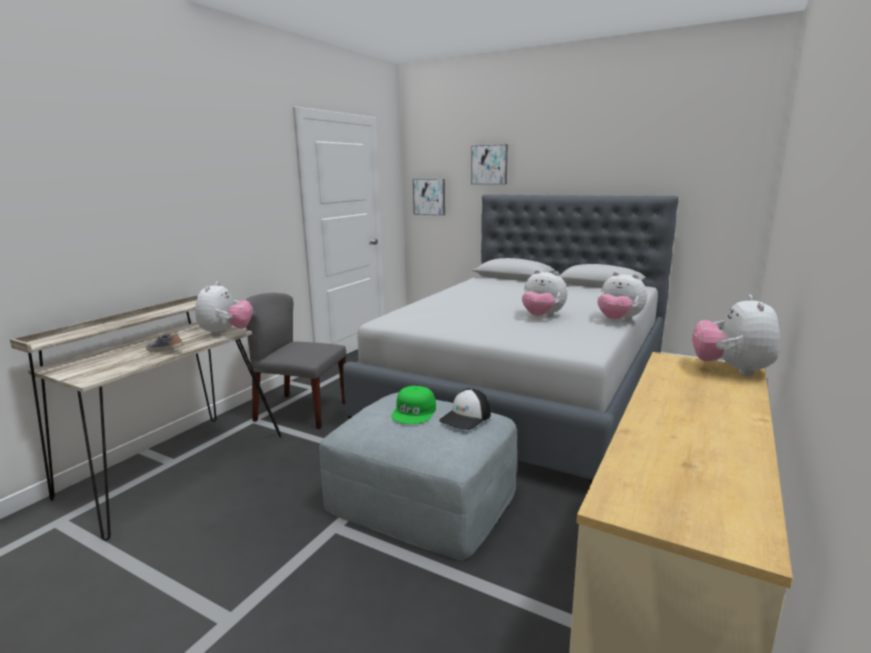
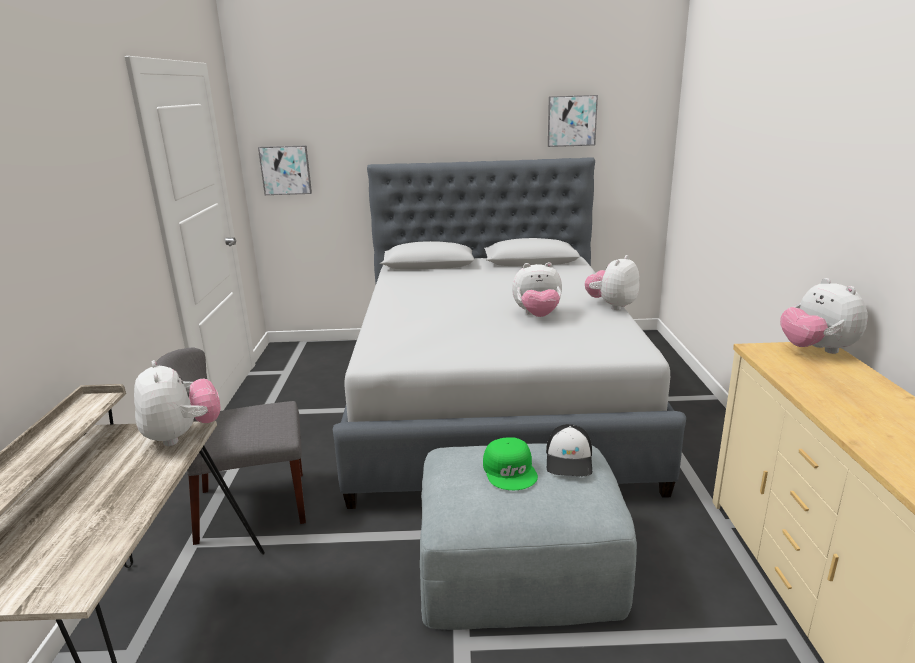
camera: 30 degrees left, 5 degrees up
(166, 350) = (128, 494): shoe -> none
(489, 164) = (369, 126): picture -> picture (571, 121)
(618, 320) = (611, 306): plush toy -> plush toy turned 120 degrees clockwise

